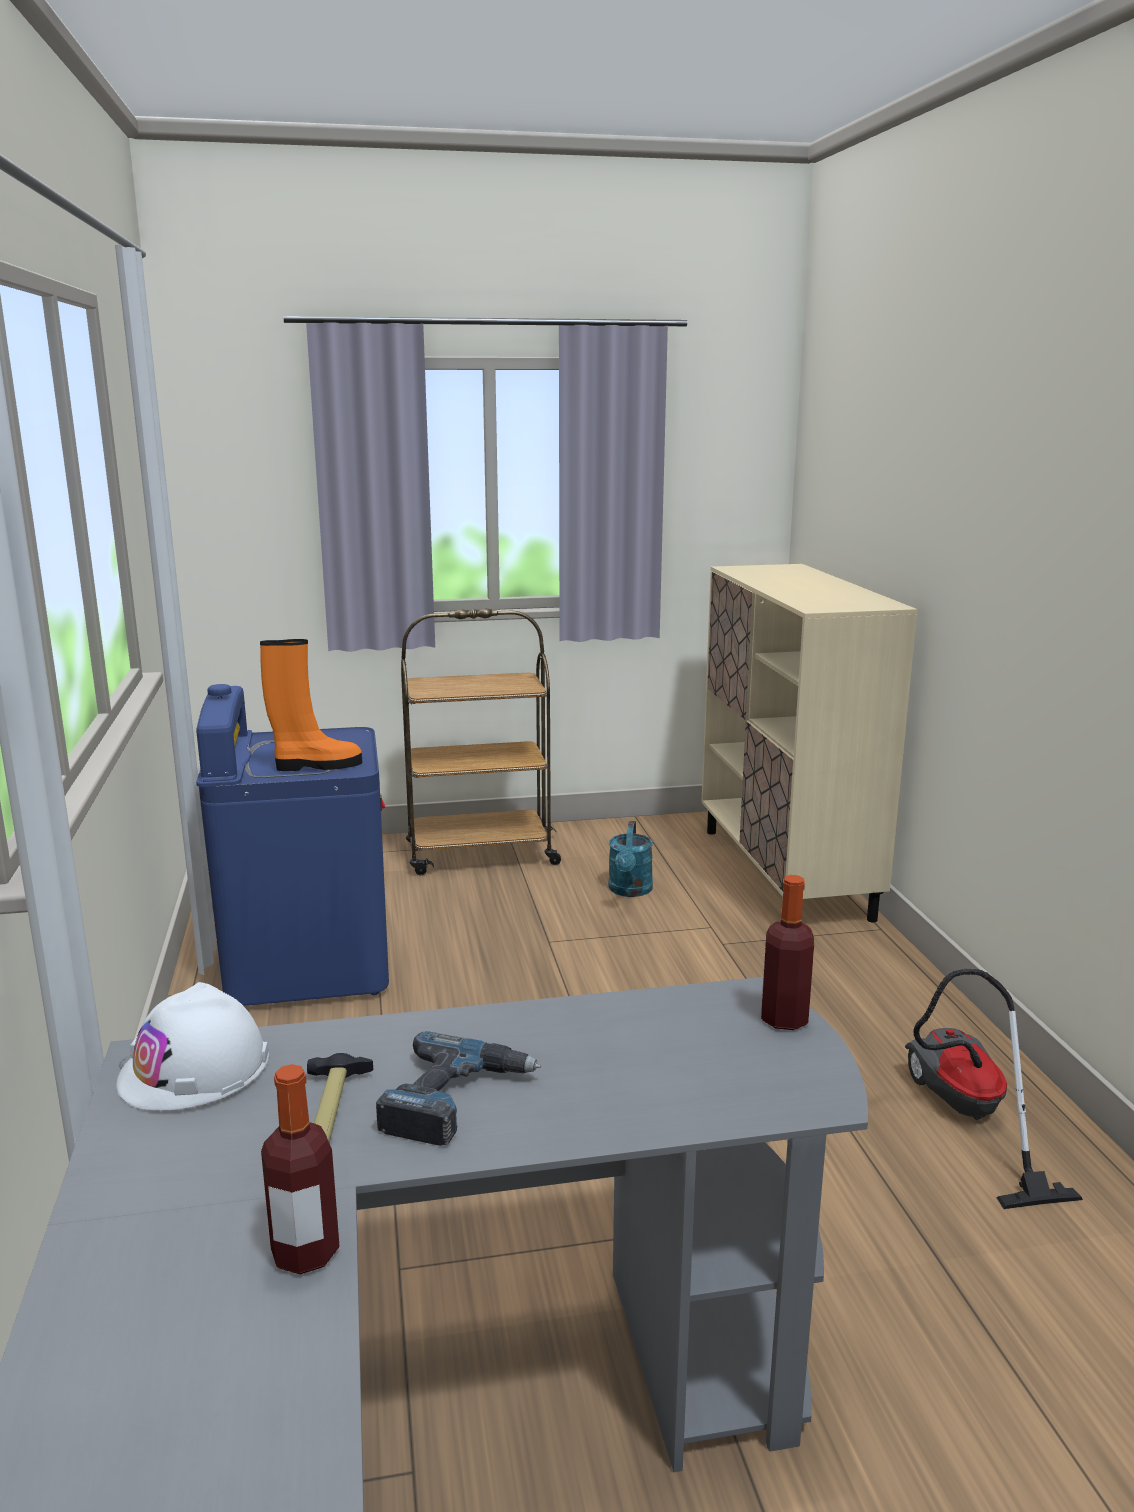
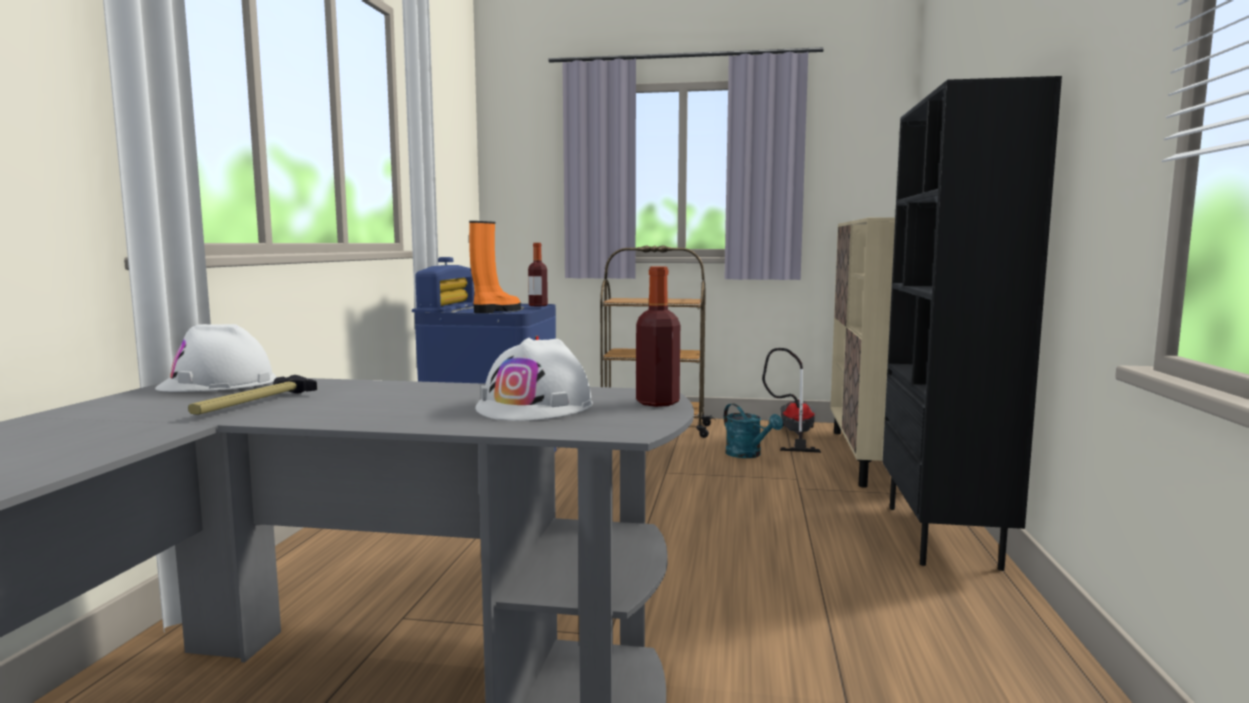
camera: 20 degrees right, 10 degrees down
(305, 1253) = (130, 440): bottle -> bottle (538, 305)
(316, 765) = (496, 311): orange boot -> orange boot turned 60 degrees counterclockwise
(455, 1099) = (350, 406): power drill -> none
(630, 891) = (748, 455): turquoise watering can -> turquoise watering can turned 60 degrees counterclockwise
(668, 1056) = (535, 406): none -> white hard hat
(912, 998) = (944, 537): none -> black bookcase
(964, 1117) = (941, 614): vacuum cleaner -> vacuum cleaner (793, 434)

